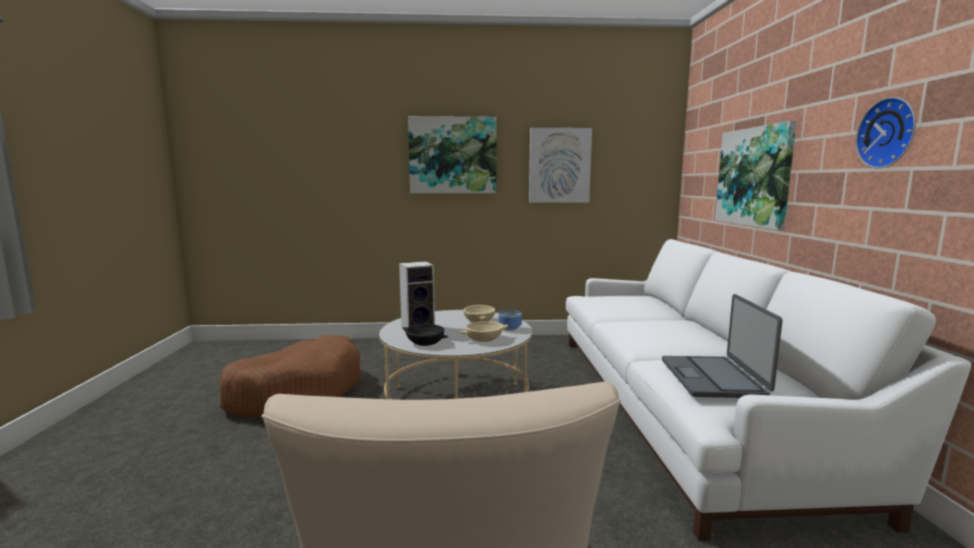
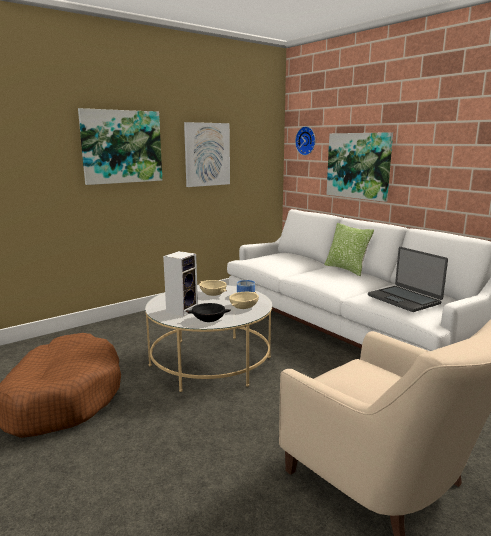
camera: 35 degrees left, 5 degrees up
(696, 326) = (346, 269): none -> pillow
(889, 133) = (459, 147): wall clock -> wall clock (306, 141)

